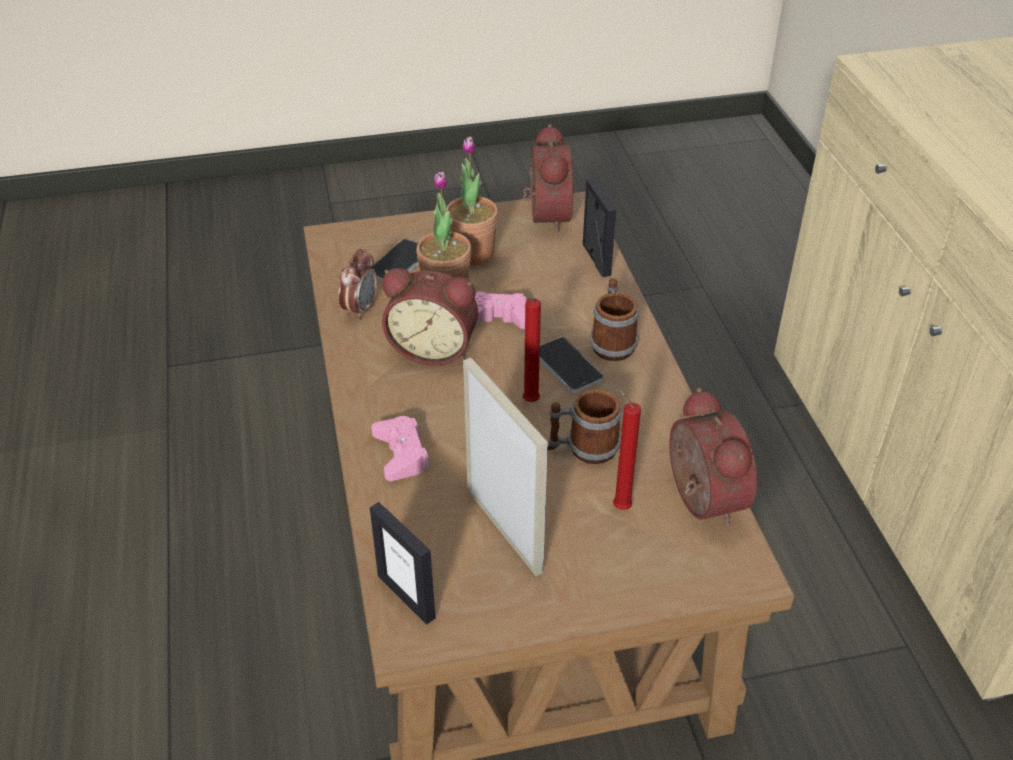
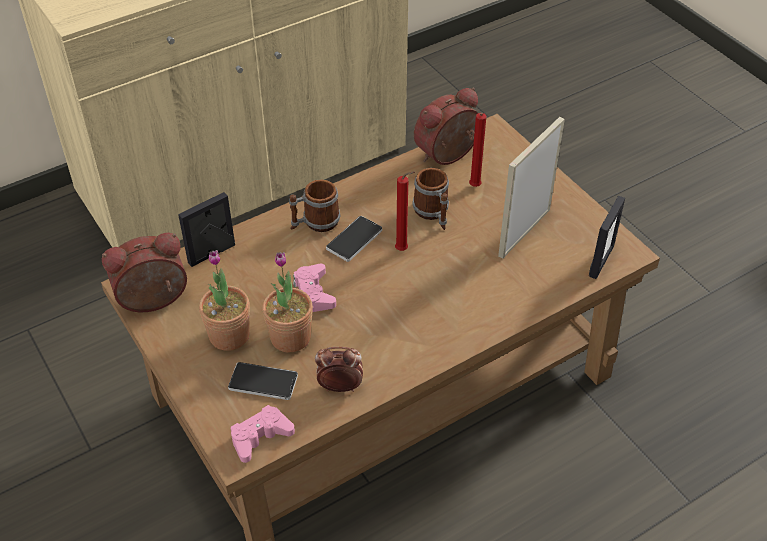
camera: 110 degrees left, 5 degrees up
(401, 454) = (490, 302): pink game controller -> pink game controller (260, 437)
(434, 348) = (368, 321): alarm clock -> none

